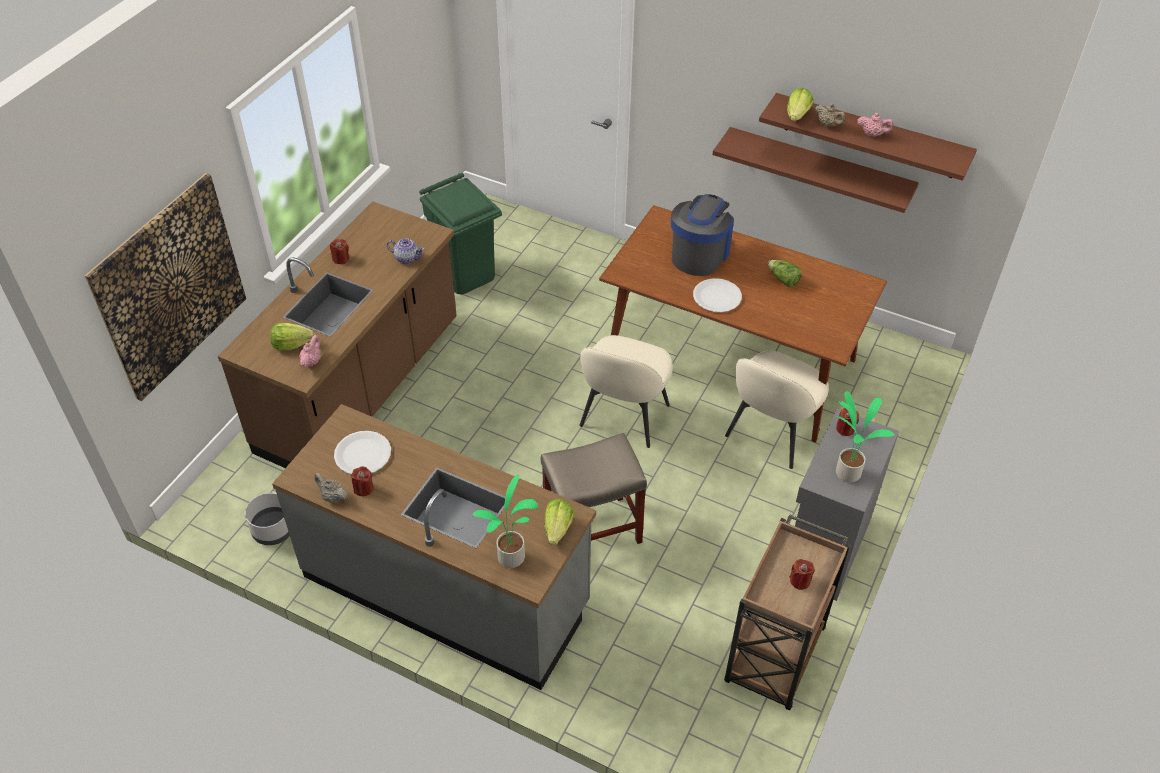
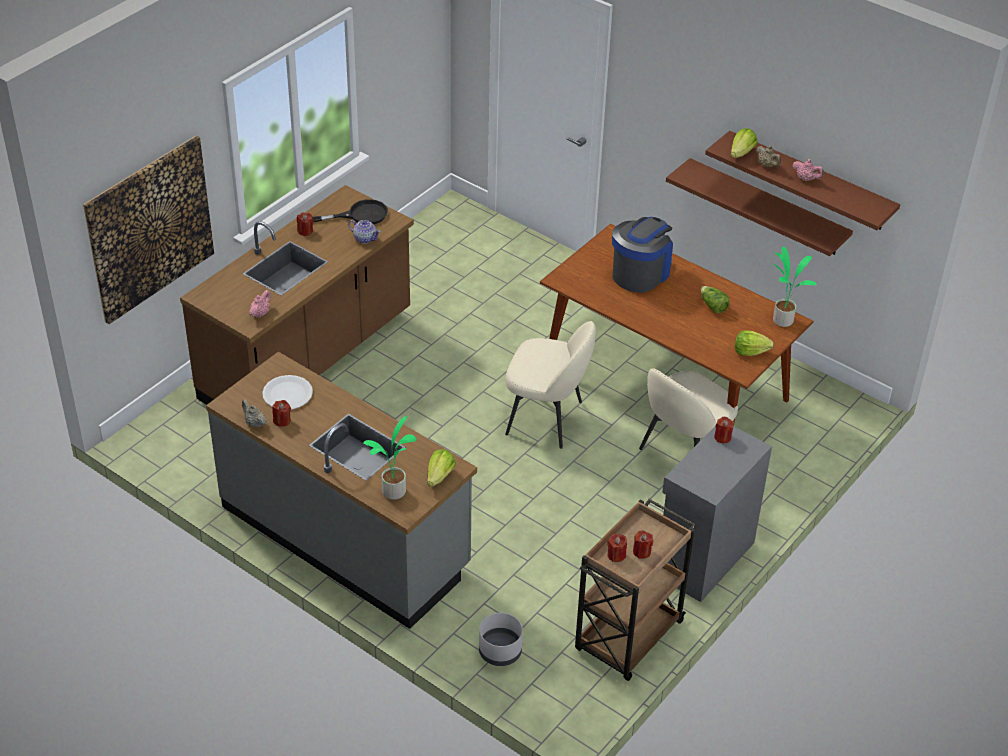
camera: 10 degrees right, 5 degrees down
(273, 530) = (202, 465): grey planter -> grey planter (499, 652)
(292, 344) = (246, 297): lettuce -> lettuce (750, 351)
(396, 232) = (360, 215): none -> black frying pan
(466, 274) = (430, 270): green trash can -> none
(591, 530) = (489, 509): beige stool -> none
(623, 417) = (546, 418): beige chair -> beige chair turned 105 degrees counterclockwise
(717, 297) = (645, 312): white plate -> none
(774, 590) = (616, 555): none -> red candle
(847, 471) = (712, 471): potted plant -> potted plant (782, 319)

